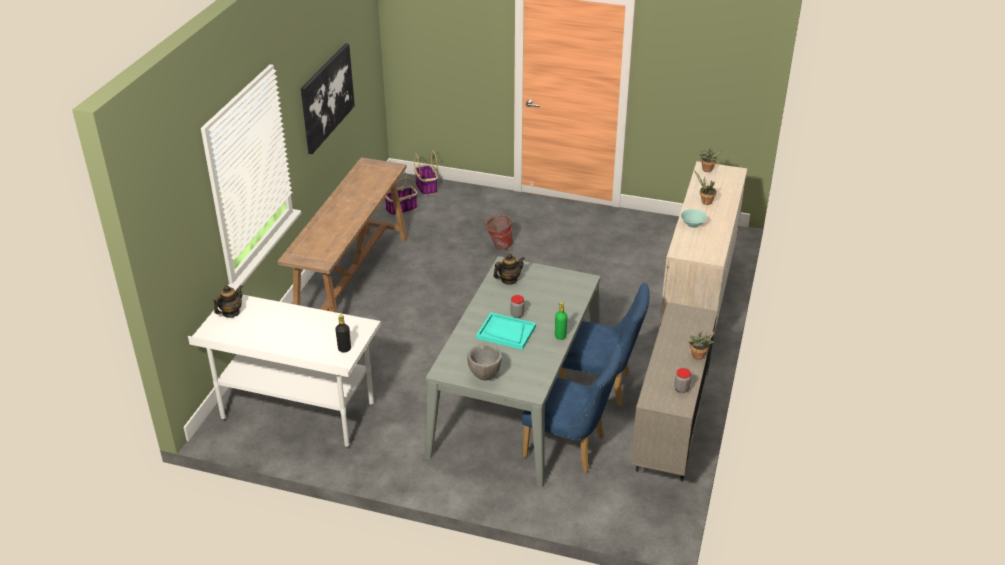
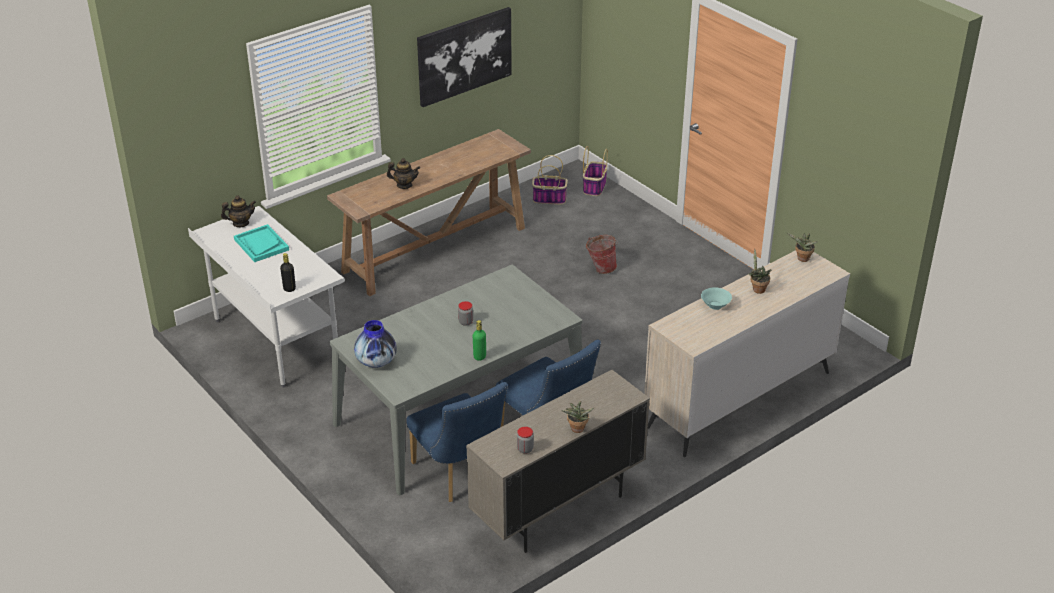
camera: 35 degrees right, 0 degrees up
(485, 376) = (376, 361): grey bowl -> vase
(506, 332) = (437, 333): turquoise tray -> turquoise tray (261, 245)
(509, 280) = (495, 289): teapot -> teapot (404, 185)

